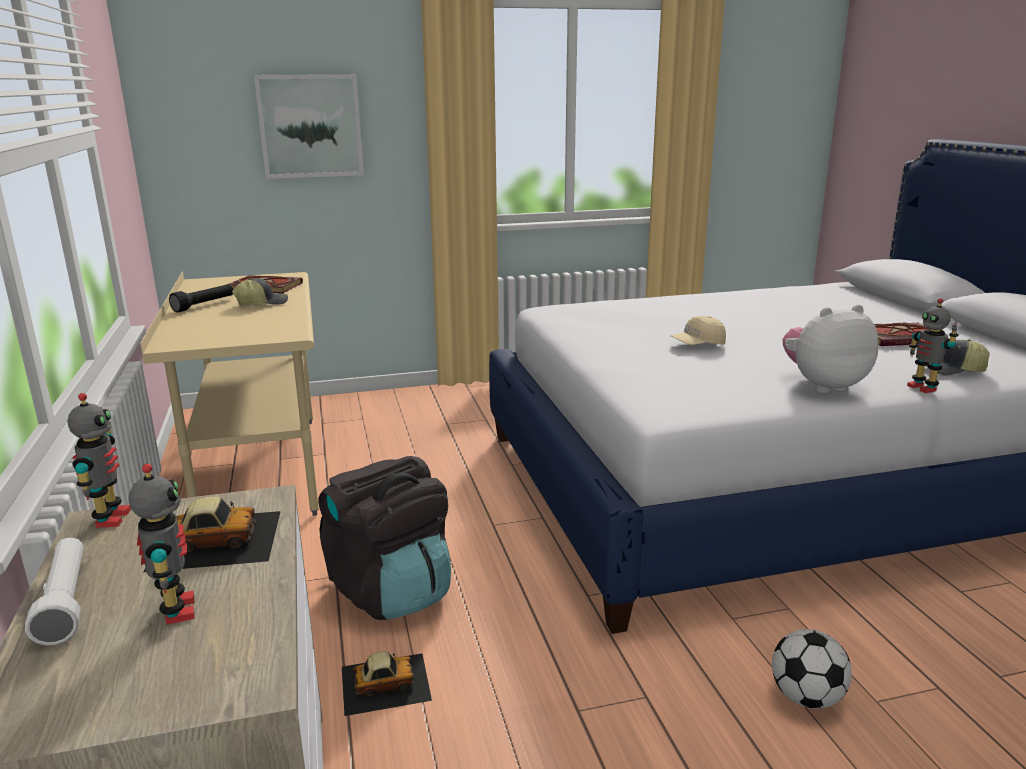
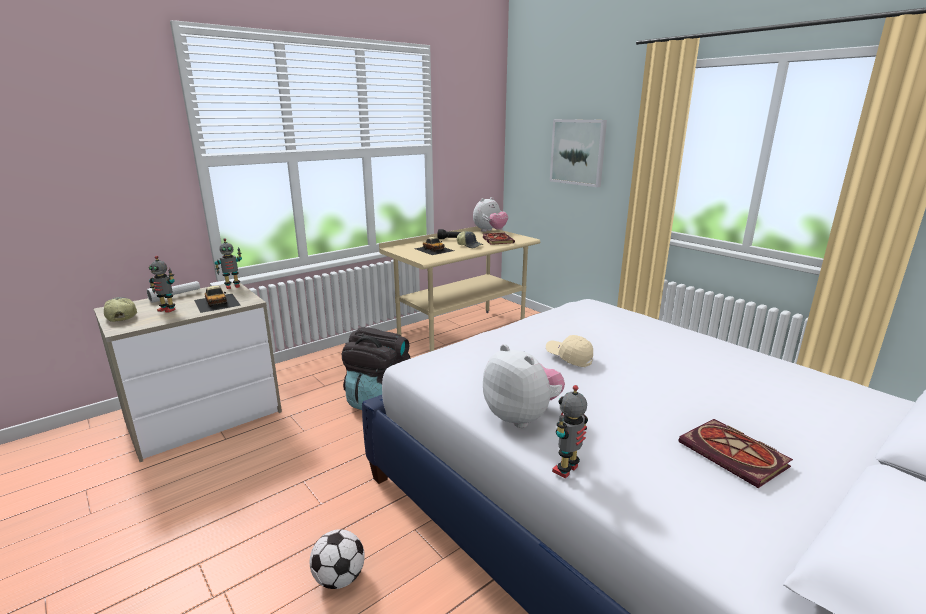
camera: 65 degrees right, 0 degrees up
(176, 611) = (167, 309): toy robot -> toy robot turned 60 degrees clockwise
(203, 283) = (489, 231): none -> plush toy
(384, 682) = (308, 419): toy car -> toy car (434, 249)
(953, 371) = (647, 491): cap -> cap (121, 316)

